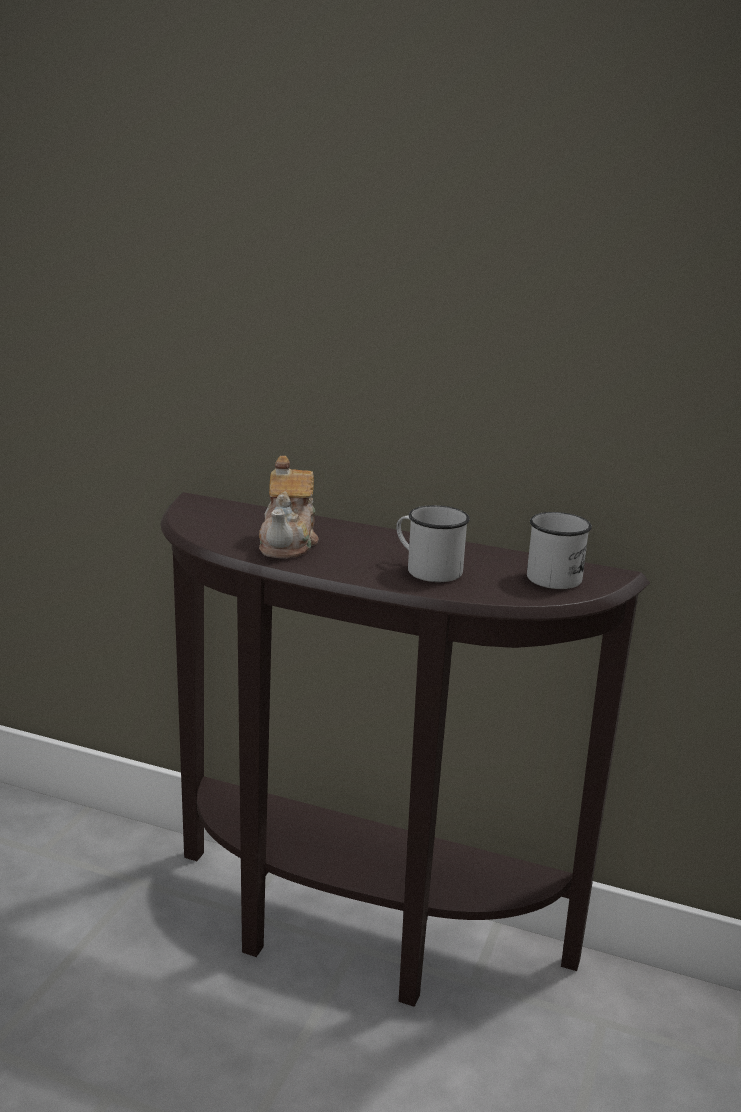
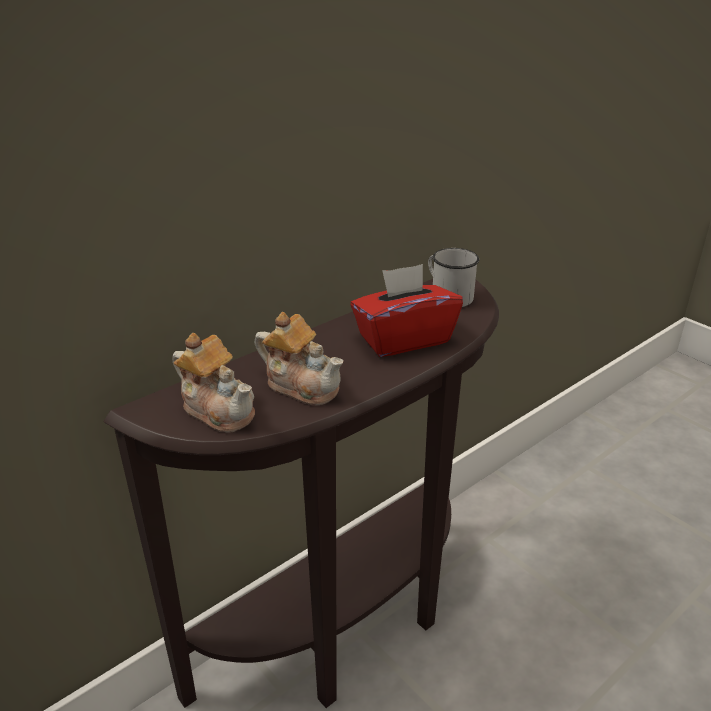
camera: 60 degrees left, 10 degrees up
(219, 522) = (218, 409): none -> teapot
(427, 569) = (403, 339): white mug -> red tissue box

